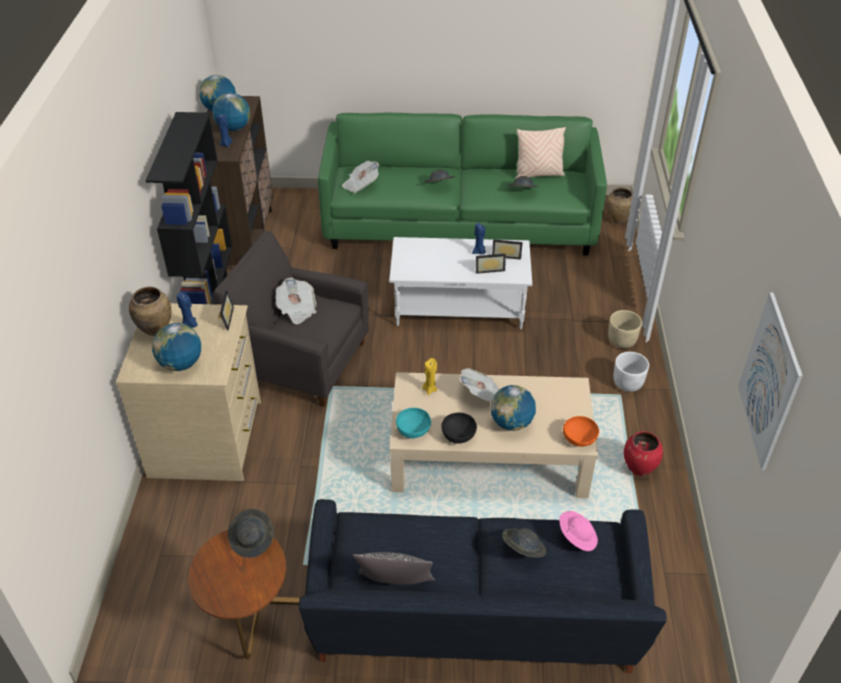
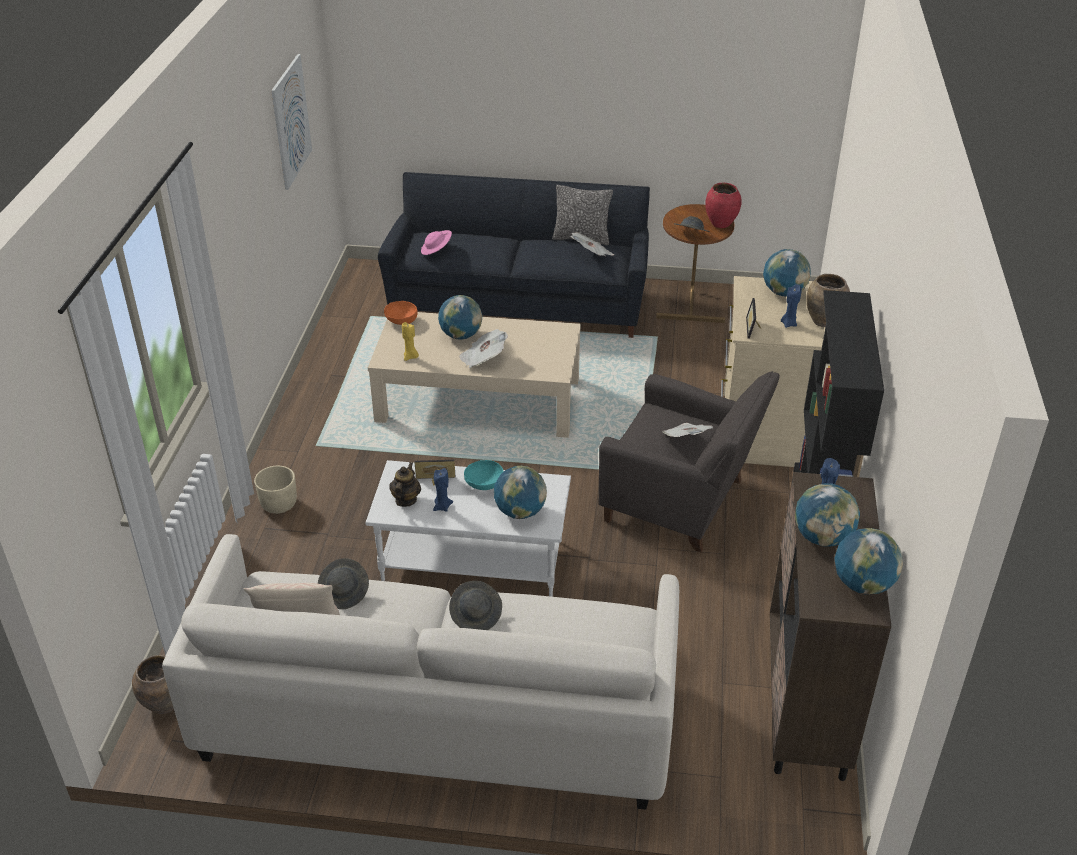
camera: 175 degrees left, 5 degrees down
(361, 185) = (608, 628): newspaper -> newspaper (592, 255)
(413, 430) = (557, 335): turquoise bowl -> turquoise bowl (484, 485)
(423, 251) = (520, 512): none -> globe
(430, 389) = (535, 365): yellow candle -> yellow candle (410, 357)
(458, 435) = (514, 329): black bowl -> none
(460, 223) = (437, 717): green sofa -> white sofa
(506, 255) = (405, 500): picture frame -> teapot
(522, 549) = (481, 245): grey hat -> none
(628, 383) = (300, 456): white planter -> none
(639, 469) = (335, 382): red vase -> red vase (720, 224)

